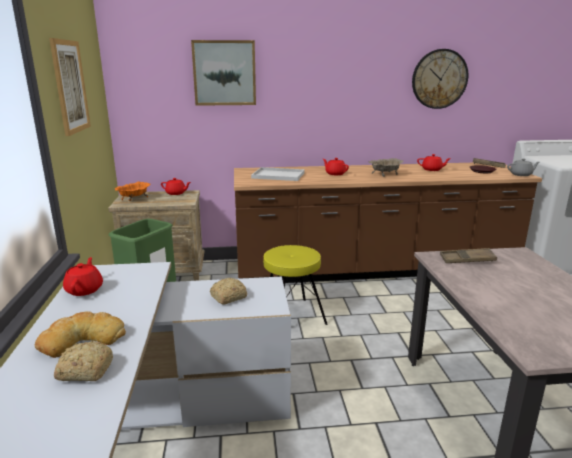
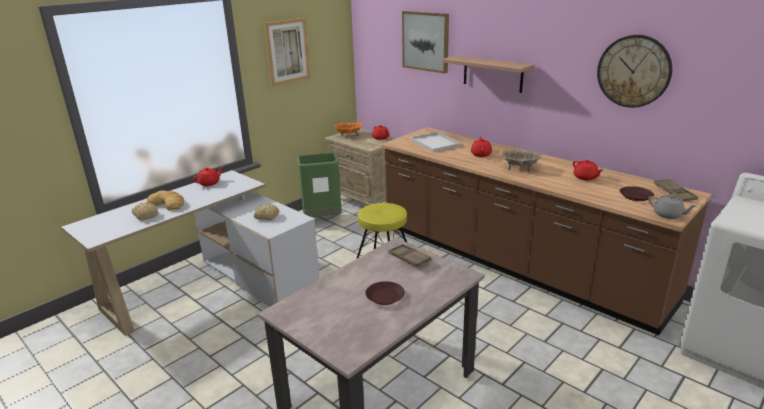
camera: 50 degrees right, 5 degrees up
(310, 98) = (492, 74): none -> shelf
(538, 291) = (384, 296): none -> brown plate

